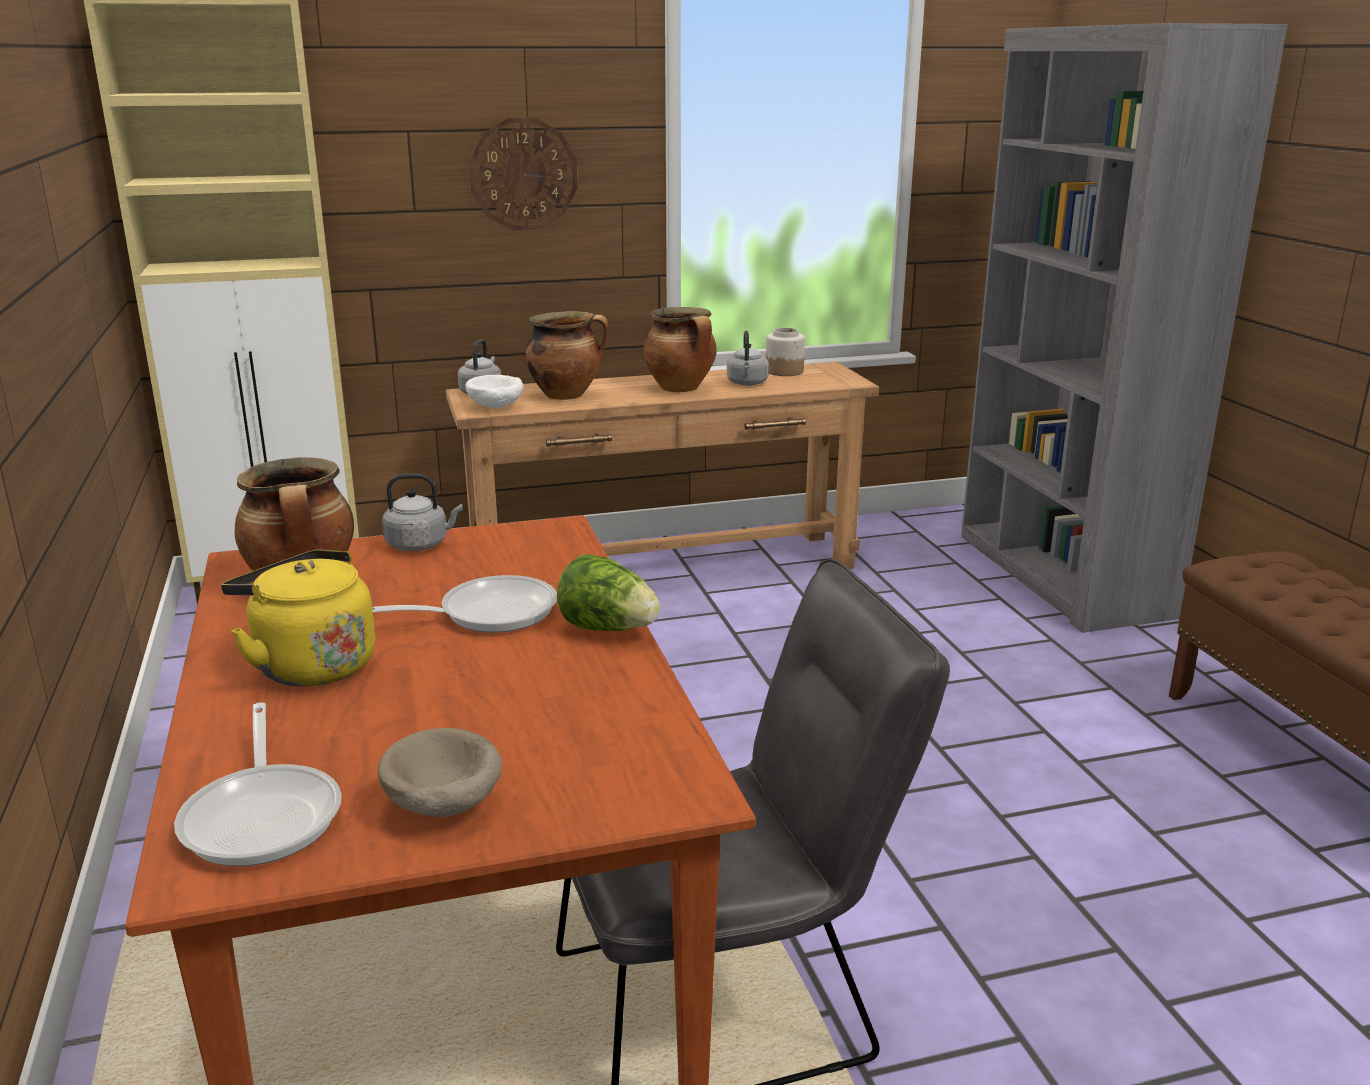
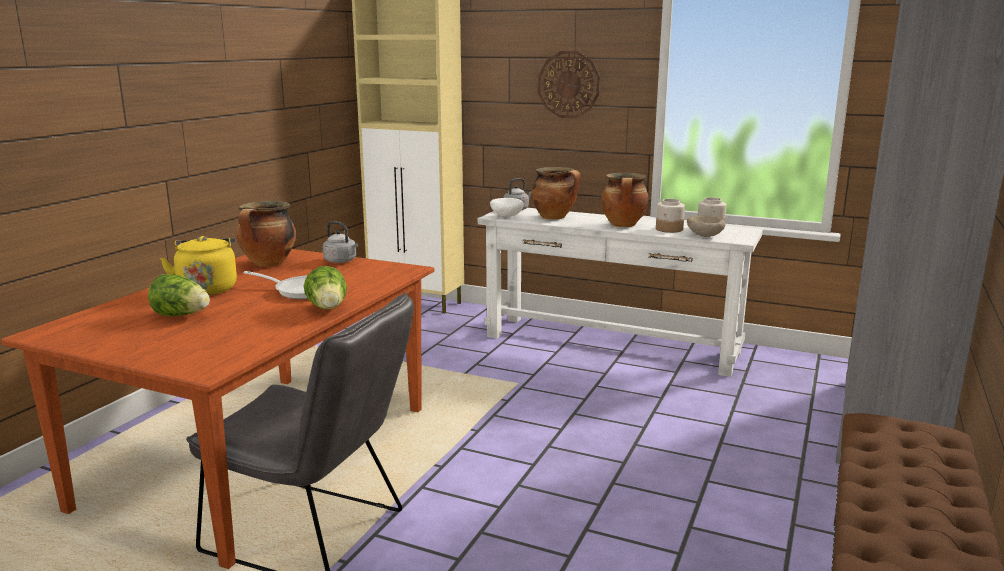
camera: 40 degrees right, 5 degrees down
(264, 815) = (90, 325): frying pan -> none
(396, 727) = (181, 315): none -> lettuce
(442, 807) = (133, 342): beige bowl -> beige bowl (704, 236)
(664, 570) = (610, 344): brown console table -> white console table
(747, 383) = (669, 229): grey kettle -> jar

